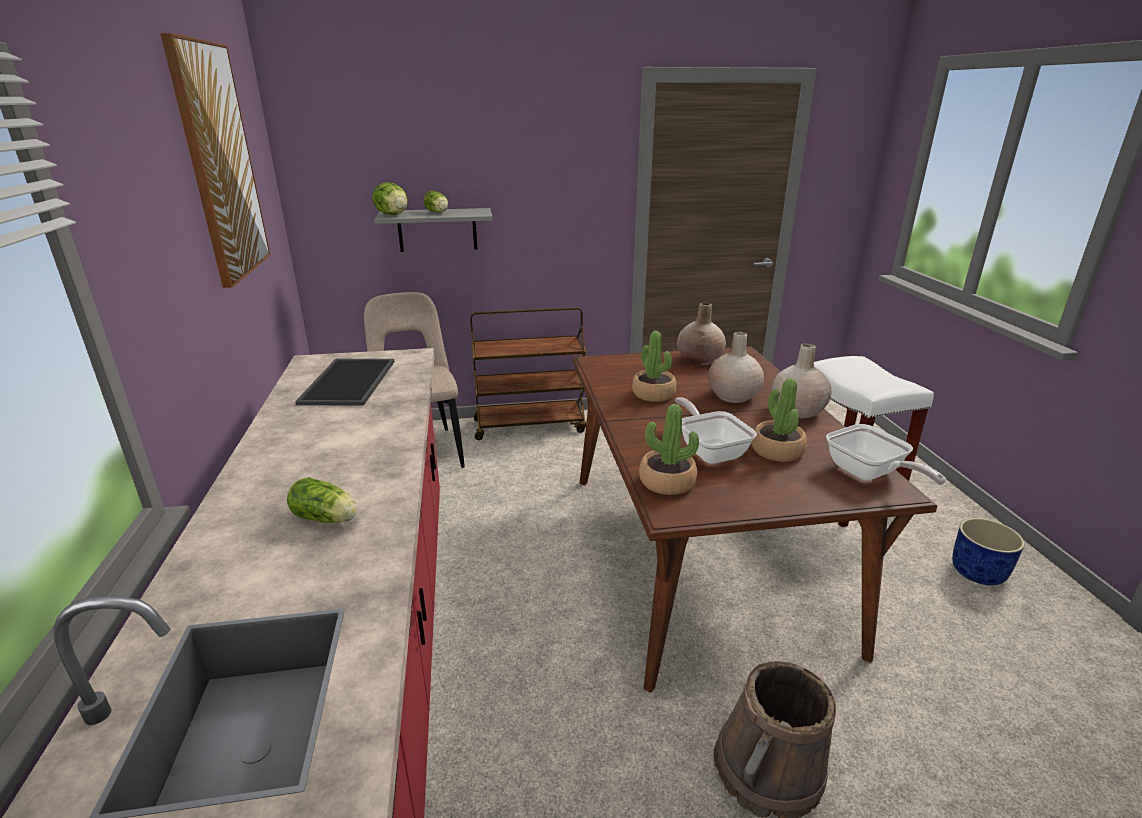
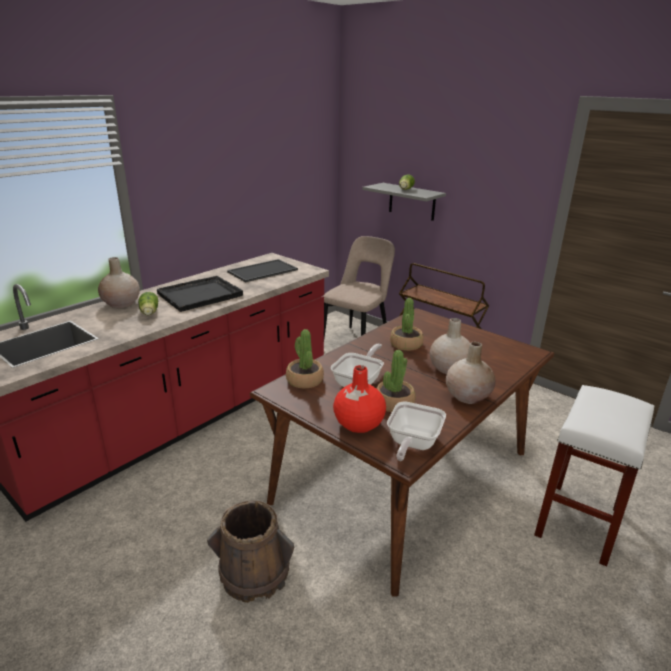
camera: 50 degrees right, 0 degrees up
(220, 163) = (267, 143): picture -> none
(341, 451) = (201, 294): none -> black tray
(393, 215) = (378, 186): lettuce -> none
(699, 360) = (486, 342): beige vase -> beige vase (121, 303)
(804, 488) = (358, 424): none -> red vase
(978, 573) = (592, 643): blue planter -> none

